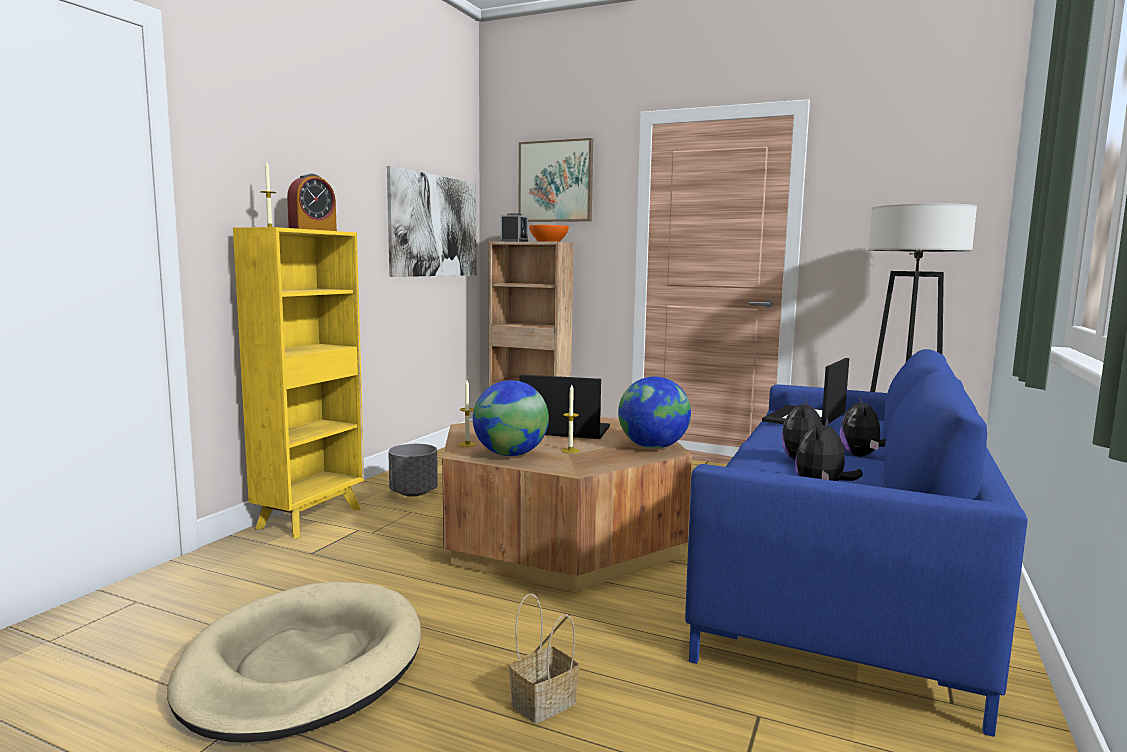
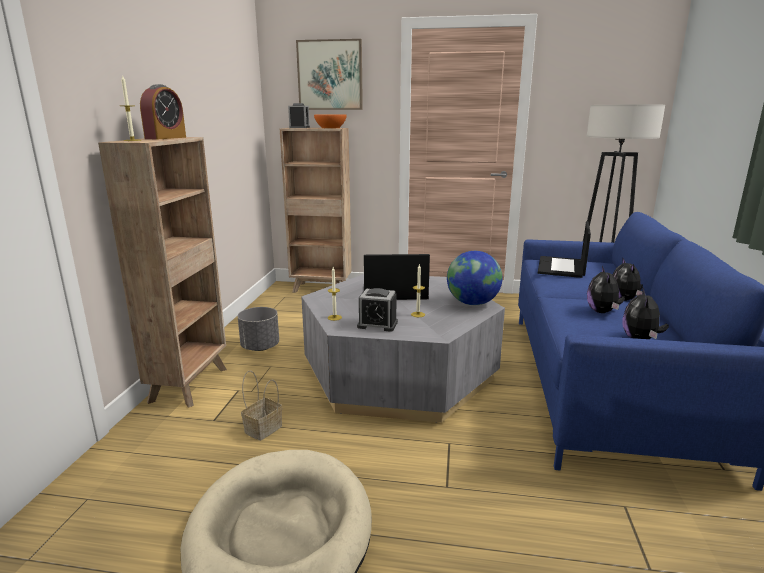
camera: 15 degrees left, 10 degrees up
(311, 517) = (190, 384): yellow bookcase -> brown bookcase
(434, 226) = (236, 117): picture -> none
(510, 454) = (377, 324): globe -> alarm clock
(542, 704) = (483, 530): basket -> basket (263, 430)
(560, 537) = (399, 374): brown coffee table -> grey coffee table

